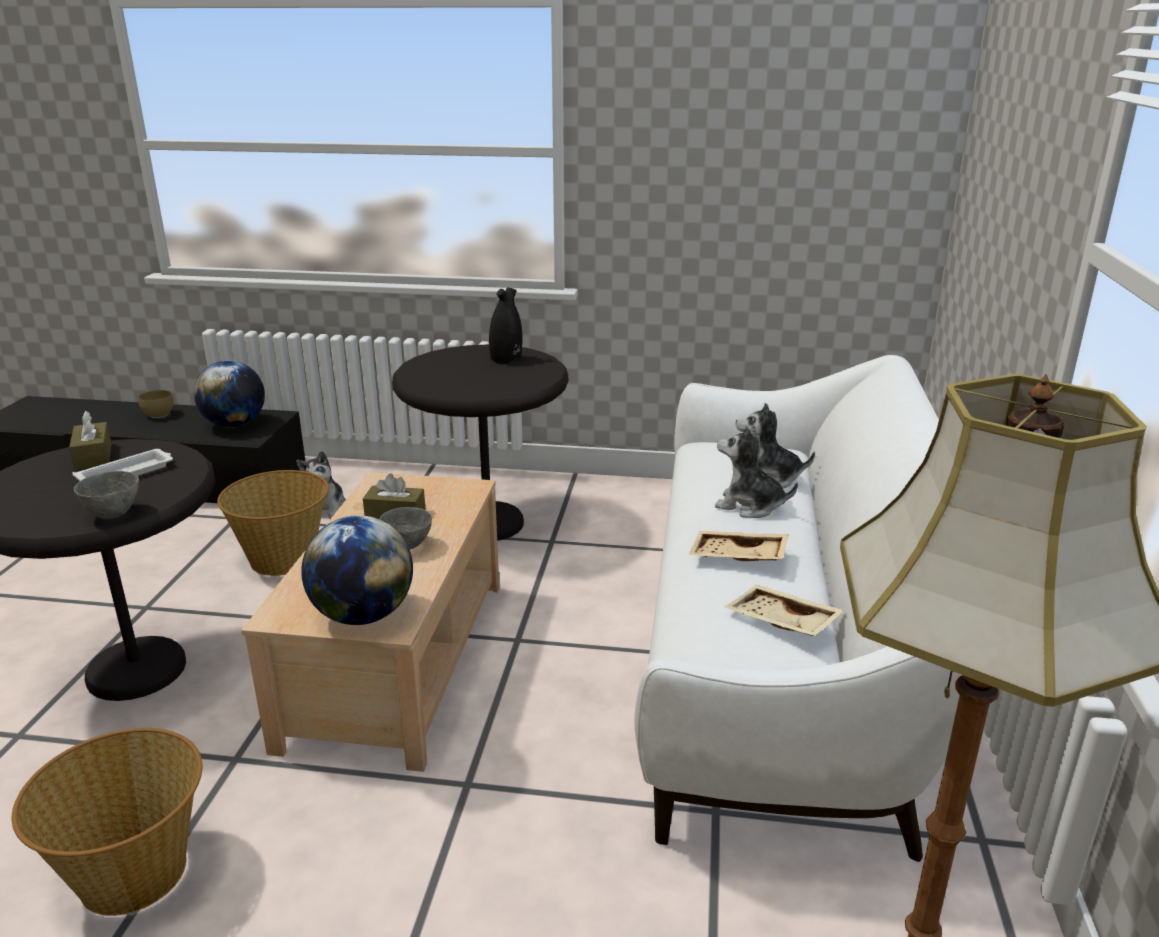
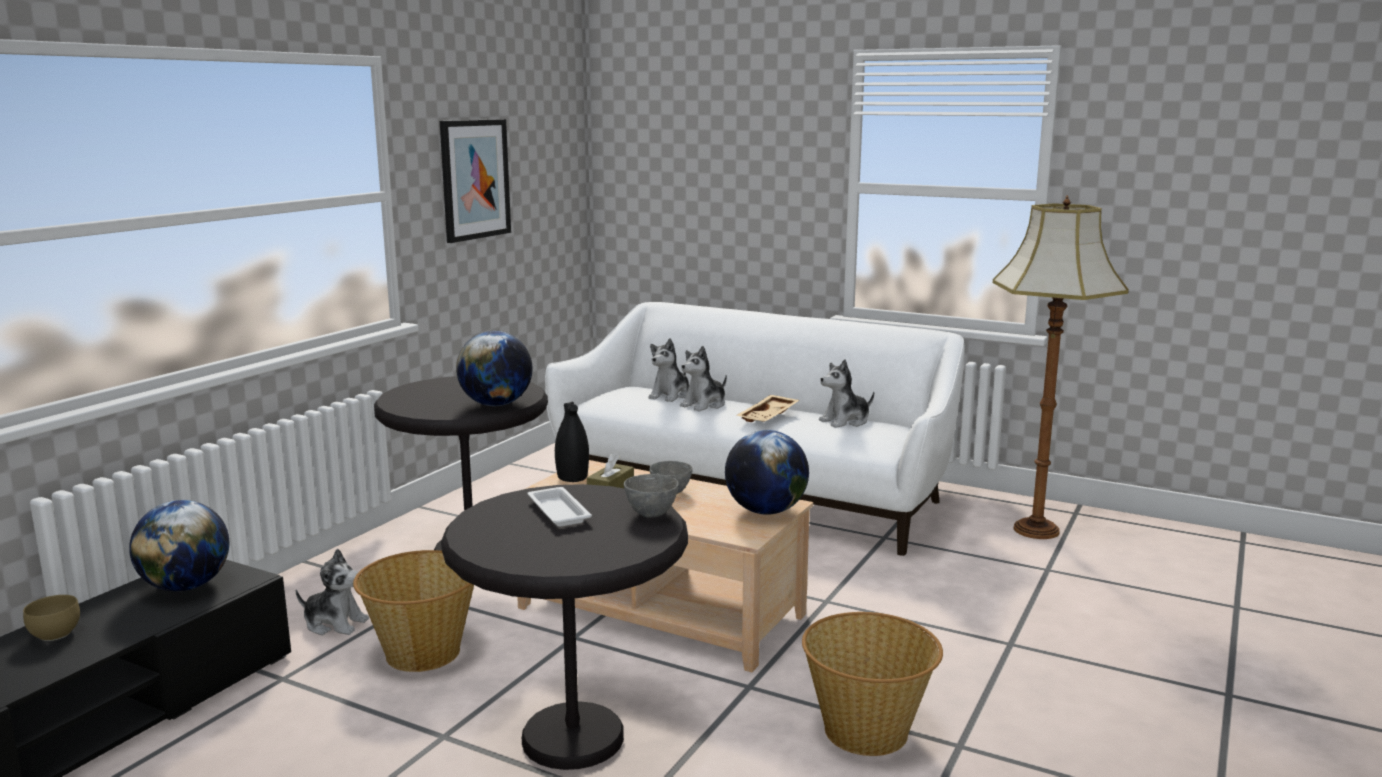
camera: 70 degrees left, 10 degrees down
(93, 456) = (494, 526): brown tissue box -> none
(457, 388) = (496, 404): none -> globe
(506, 359) = (446, 386): black vase -> black vase (572, 477)
(703, 146) = (474, 179): none -> picture
(780, 623) = (845, 421): beige tray -> plush toy

